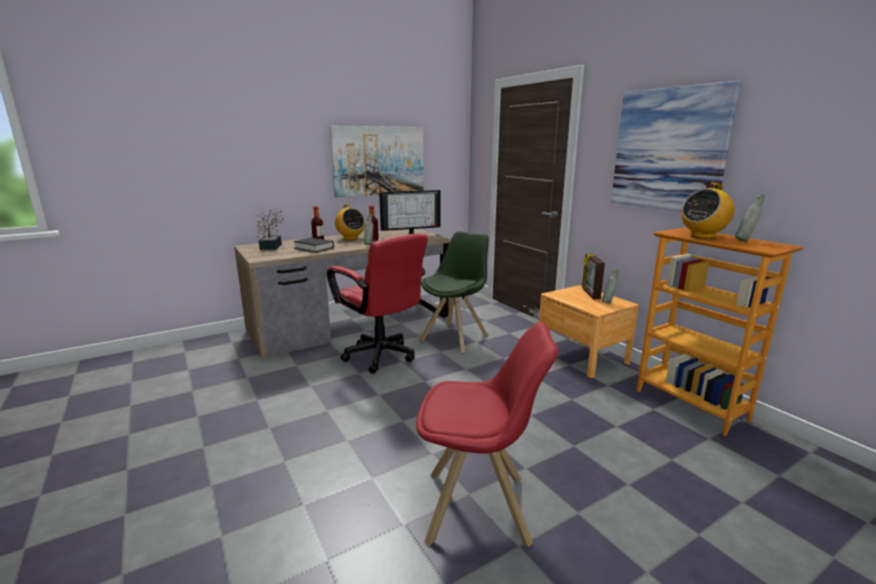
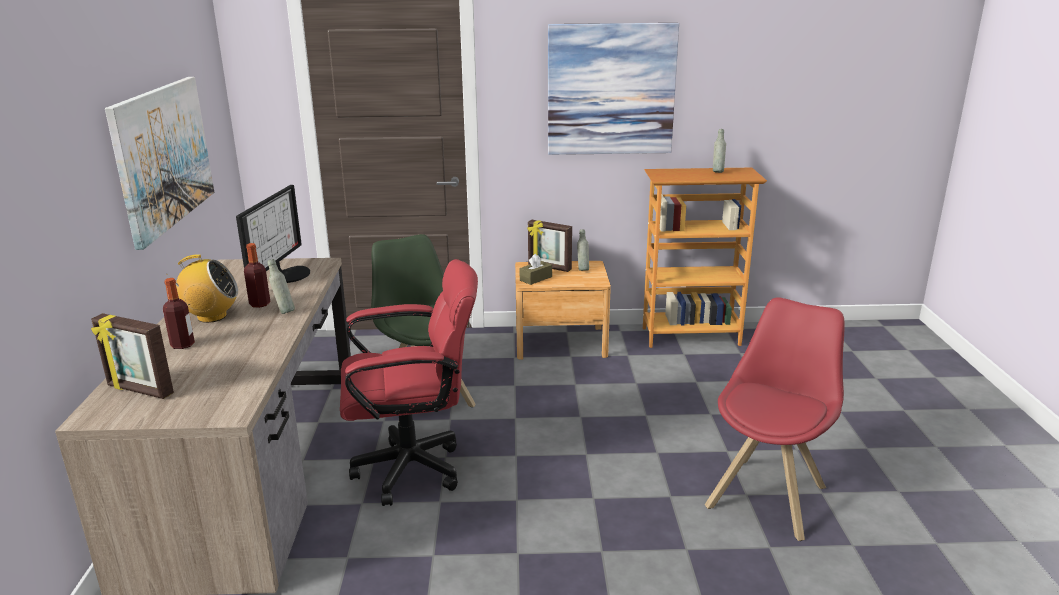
camera: 60 degrees left, 5 degrees up
(272, 246) = (139, 390): potted plant -> picture frame
(314, 248) = (231, 356): black book -> none
(565, 294) = (536, 278): none -> brown tissue box
(702, 236) = (688, 175): radio -> none

